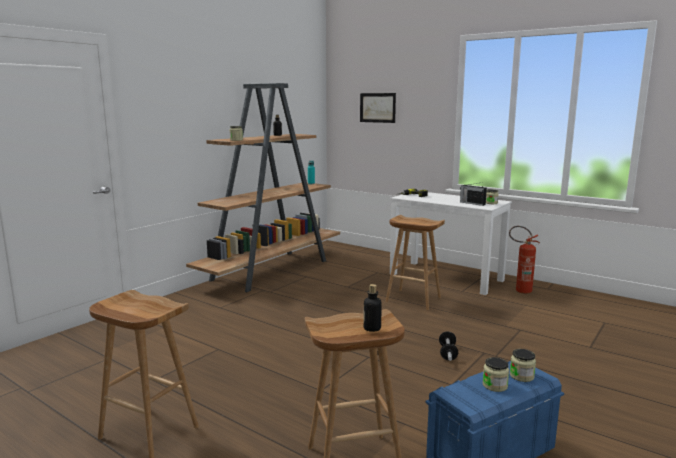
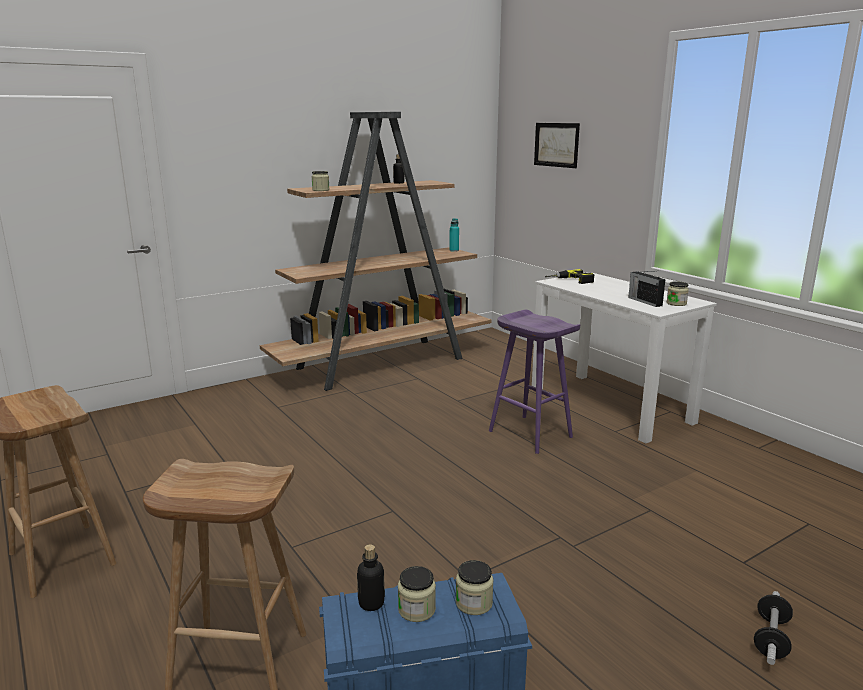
camera: 20 degrees right, 5 degrees up
(372, 328) = (234, 493): bottle -> bottle (371, 603)
(412, 299) = (528, 434): brown stool -> purple stool
(448, 353) = (505, 527): dumbbell -> dumbbell (771, 638)
(519, 291) = (707, 444): fire extinguisher -> none

